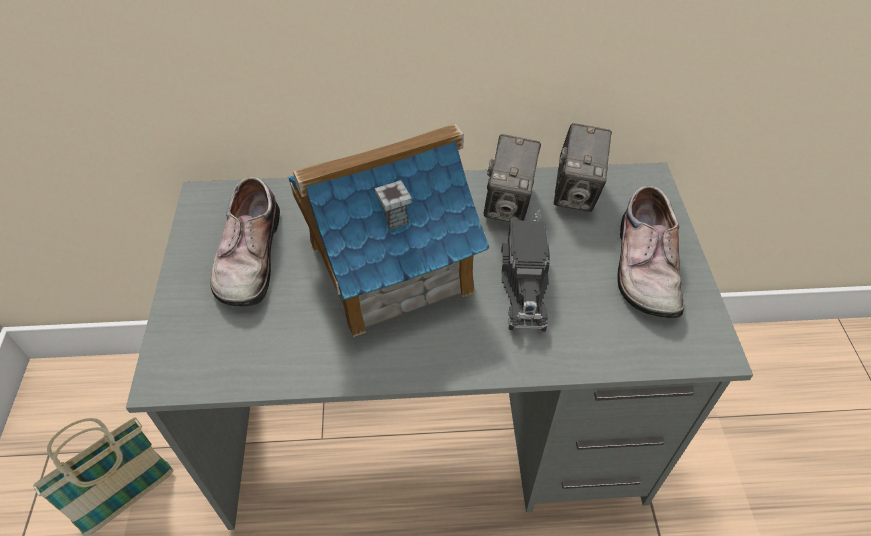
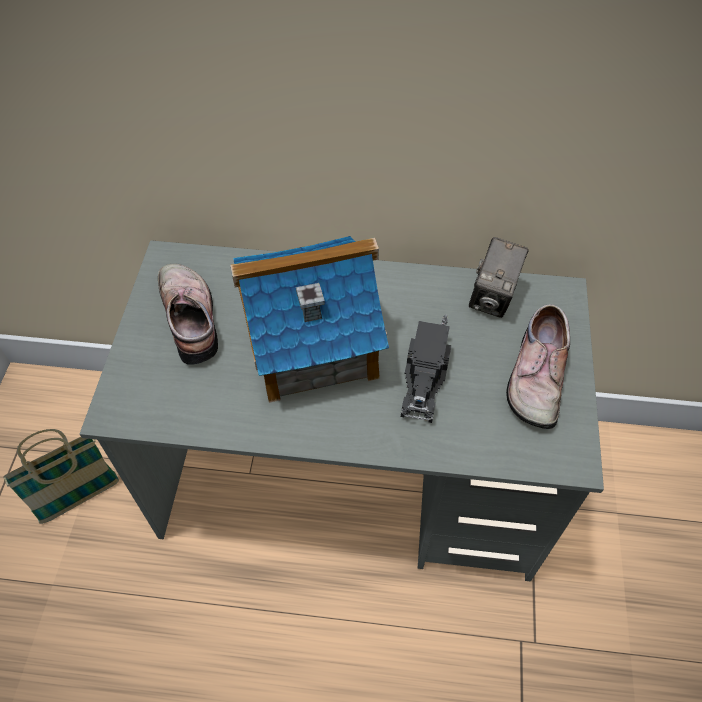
camera: 10 degrees right, 5 degrees up
(246, 256) = (193, 317): shoe -> shoe turned 150 degrees clockwise
(508, 204) = (428, 300): camera -> none

